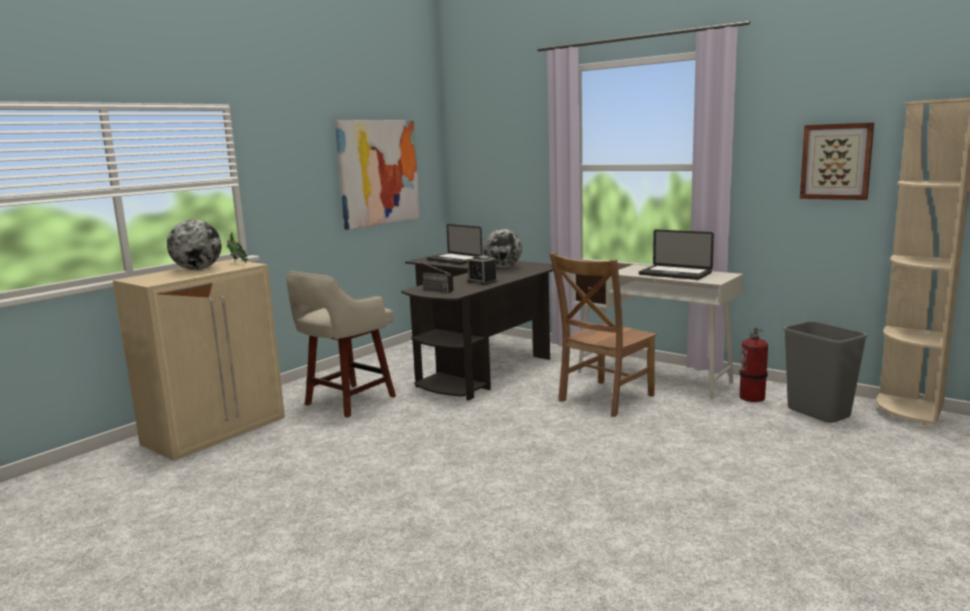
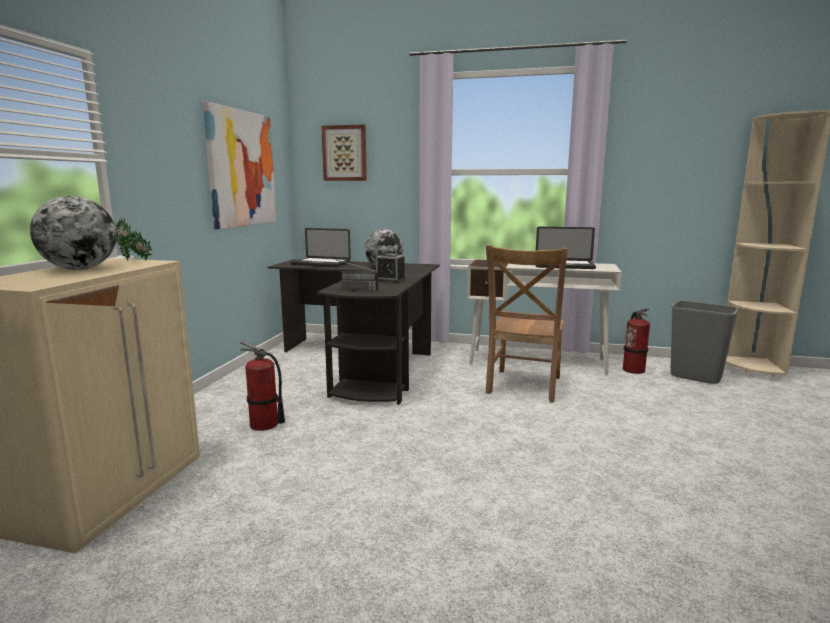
camera: 25 degrees left, 0 degrees up
(347, 402) = (264, 425): beige stool -> fire extinguisher
(836, 161) = (690, 166): picture -> picture (345, 153)

